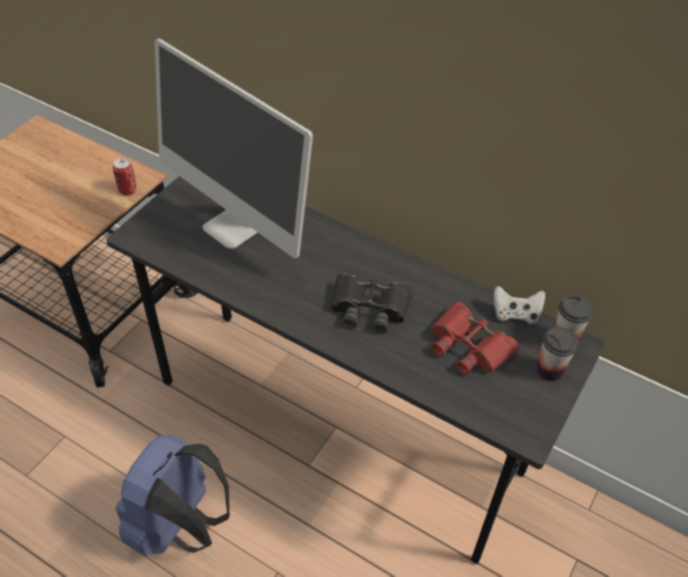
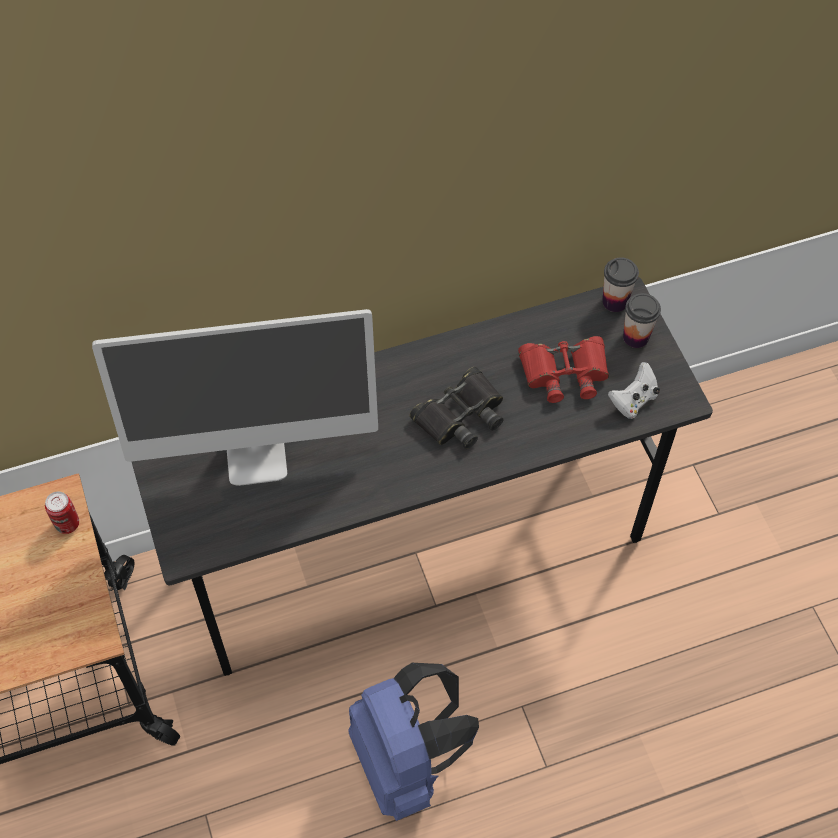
camera: 50 degrees left, 10 degrees up
(515, 314) = (561, 314): white game controller -> white game controller (633, 400)

